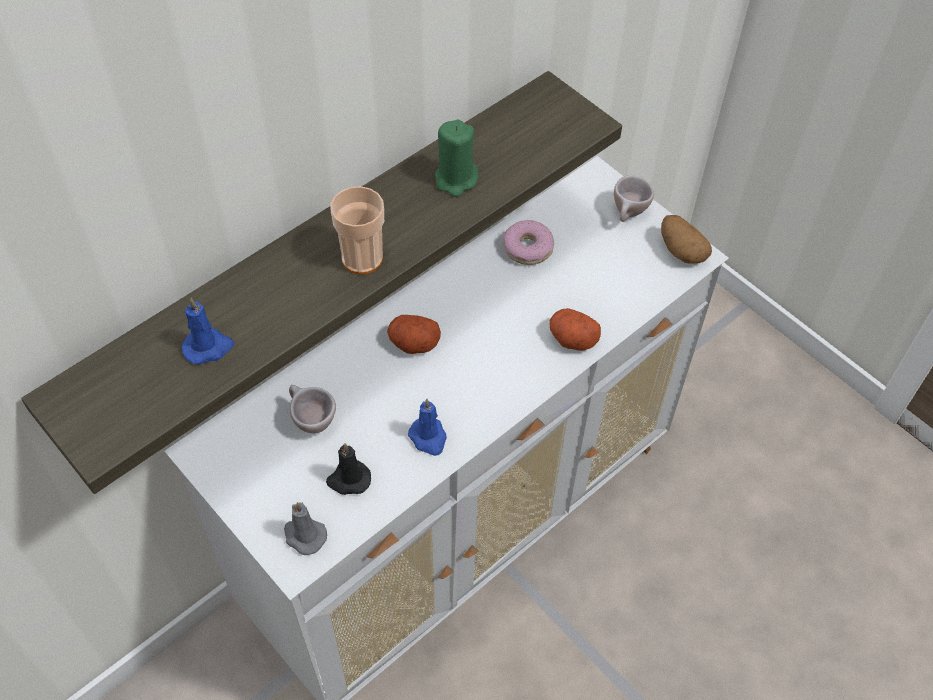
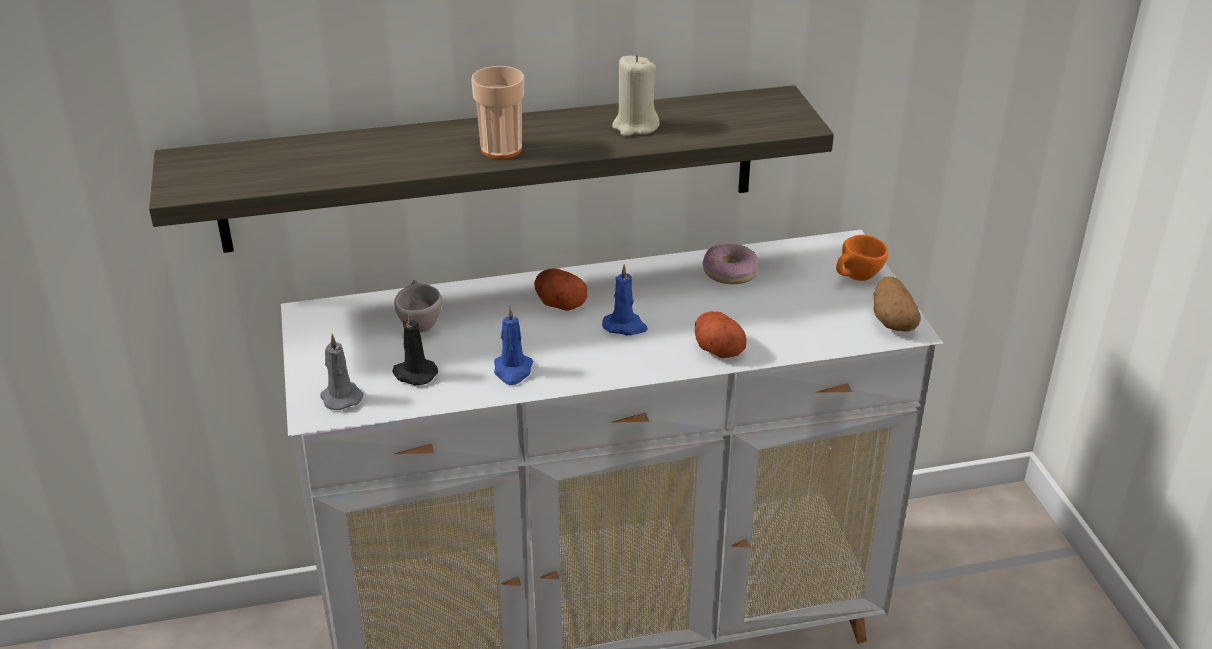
camera: 30 degrees right, 20 degrees down
(208, 347) = (321, 163): blue candle -> blue candle (625, 326)
(456, 180) = (635, 126): green candle -> beige candle
(628, 215) = (856, 279): beige cup -> orange cup

